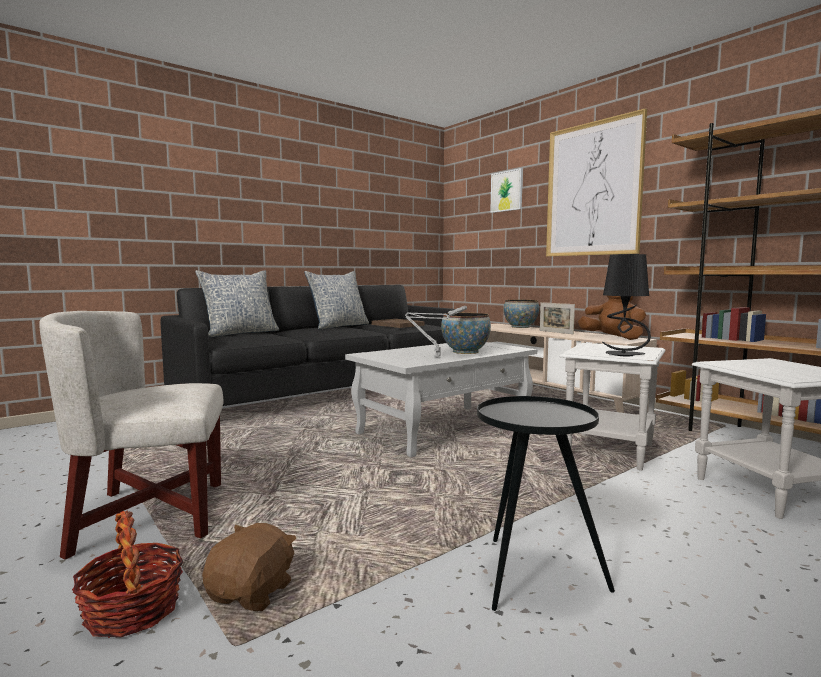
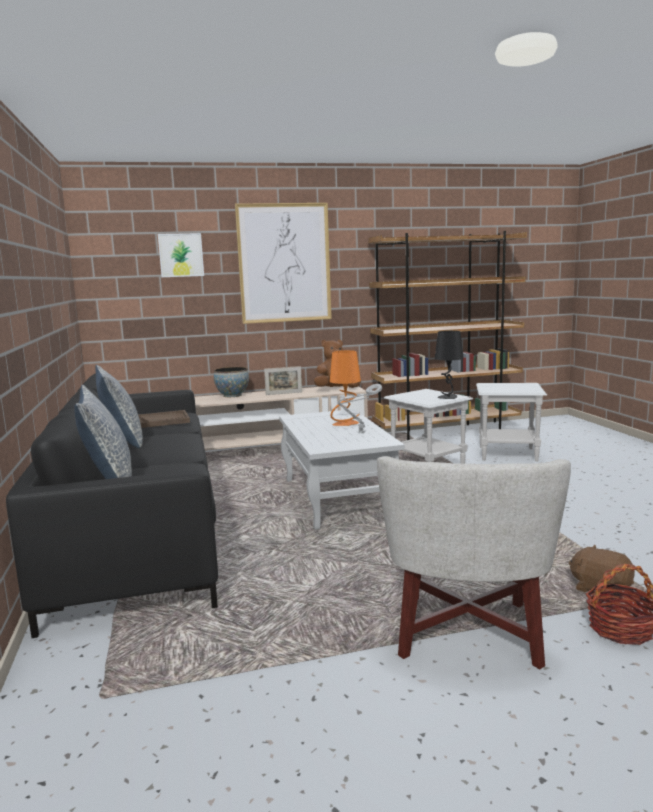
camera: 65 degrees left, 5 degrees up
(465, 352) = (345, 424): bowl -> orange table lamp
(531, 574) = (584, 518): black side table -> none

